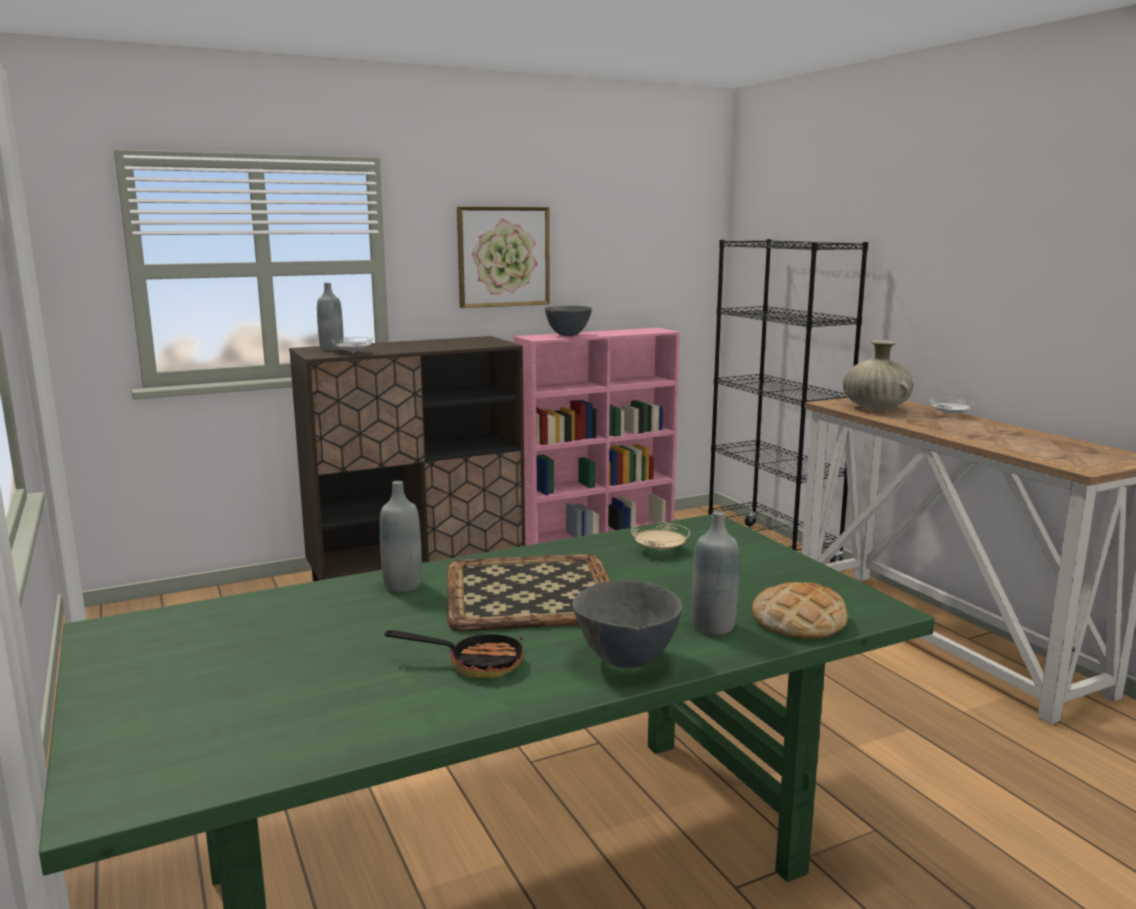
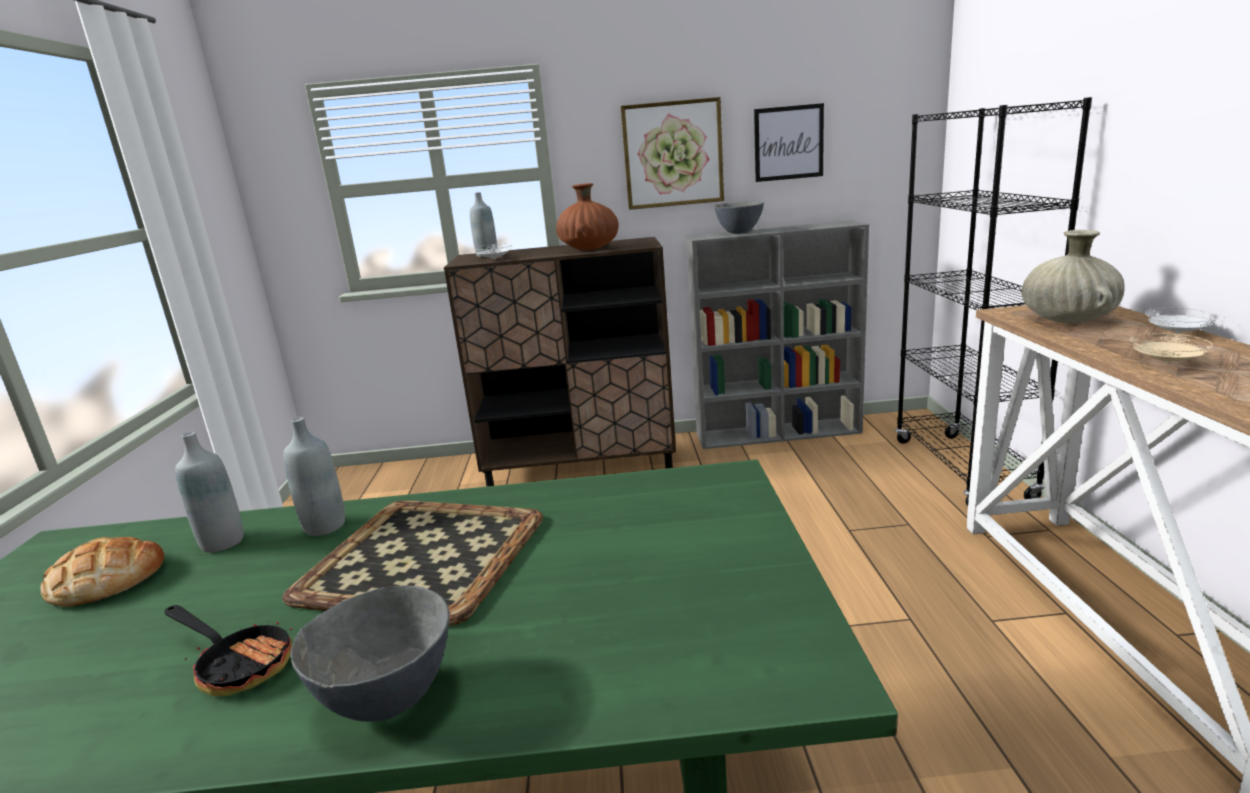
camera: 25 degrees right, 5 degrees up
(445, 345) = (589, 249): none -> brown vase
(598, 532) = (779, 432): pink bookcase -> grey bookcase
(605, 254) = (788, 143): none -> picture
(660, 550) = (629, 511): beige plate -> beige plate (1166, 362)
(713, 626) = (554, 659): grey bottle -> grey bottle (222, 542)
(799, 621) = (677, 674): bread -> bread (107, 579)

